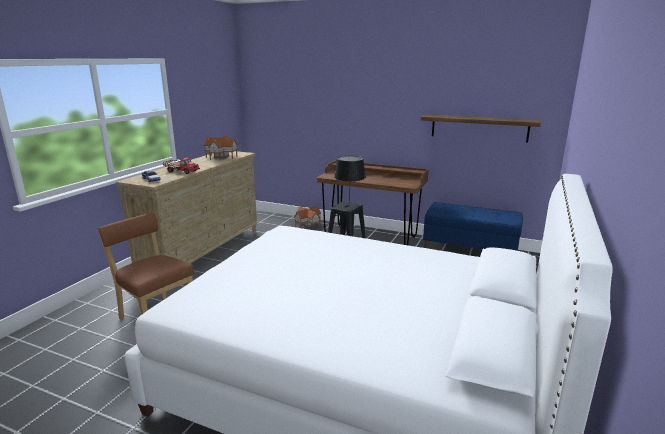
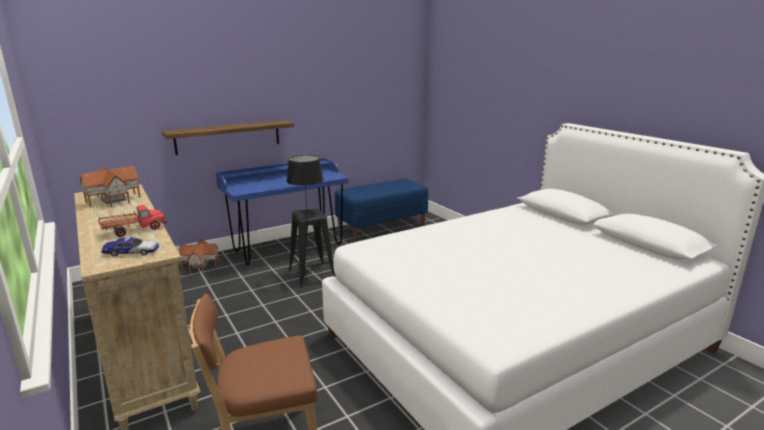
camera: 55 degrees left, 0 degrees up
(370, 236) = (288, 248): brown desk -> blue desk
(479, 128) = (364, 108): shelf -> shelf (228, 137)

